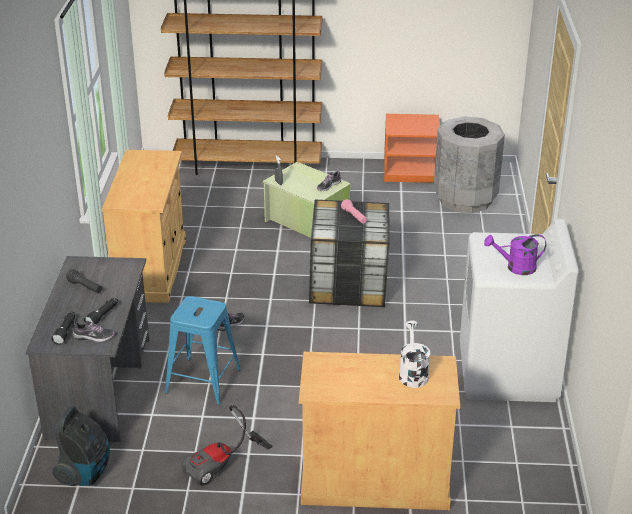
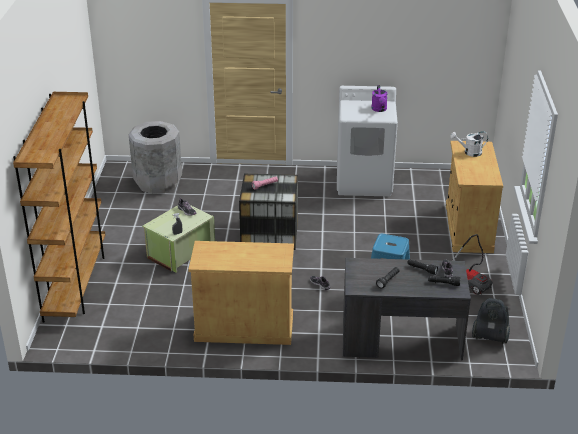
camera: 90 degrees left, 0 degrees up
(410, 171) = (108, 203): orange nightstand -> none

